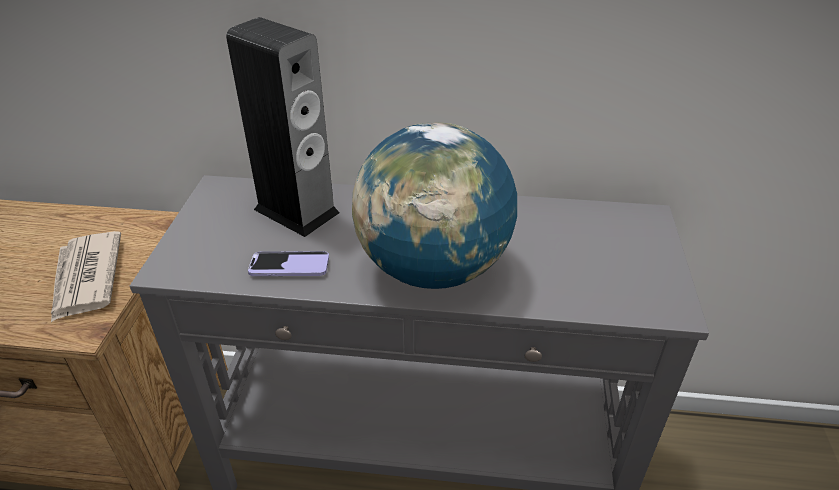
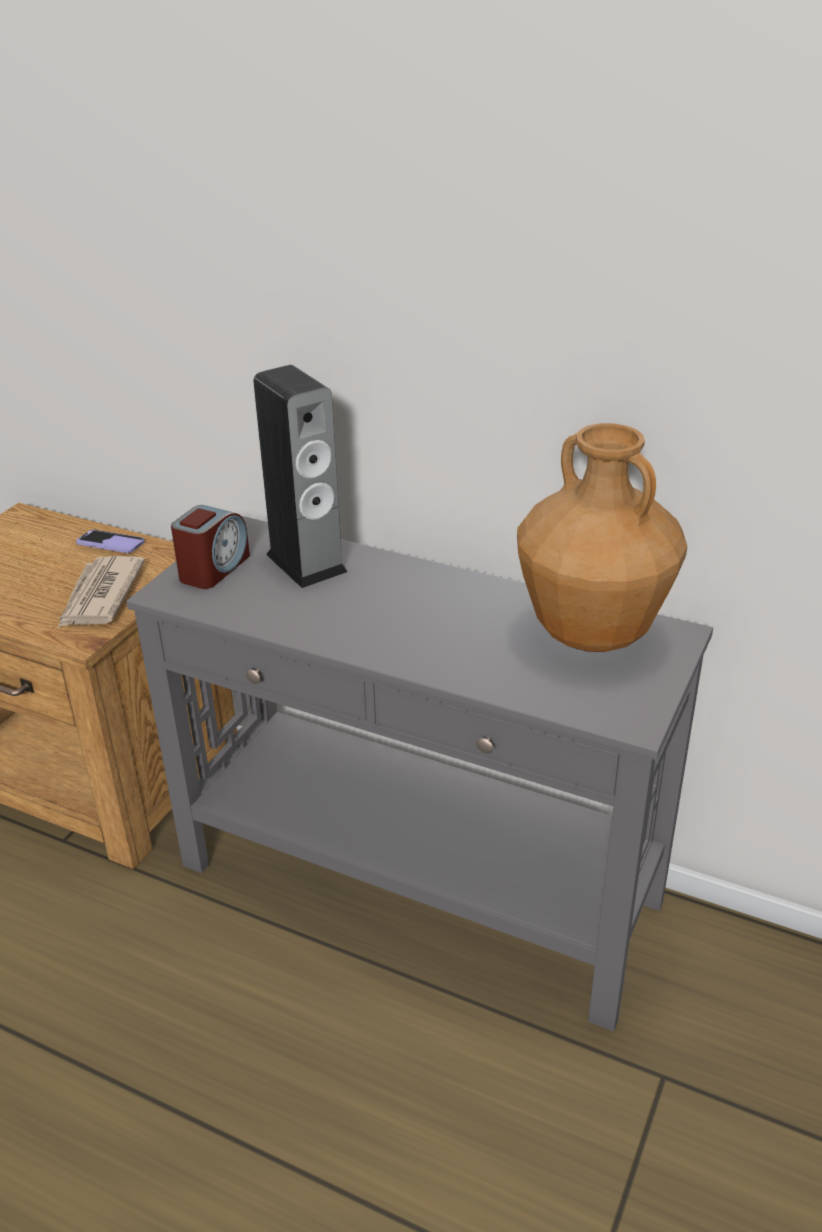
camera: 20 degrees right, 5 degrees down
(208, 233) = (214, 569): none -> alarm clock
(289, 266) = (274, 611): phone -> phone (110, 543)
(433, 268) = (410, 639): globe -> none
(582, 231) = (591, 634): none -> brown vase

